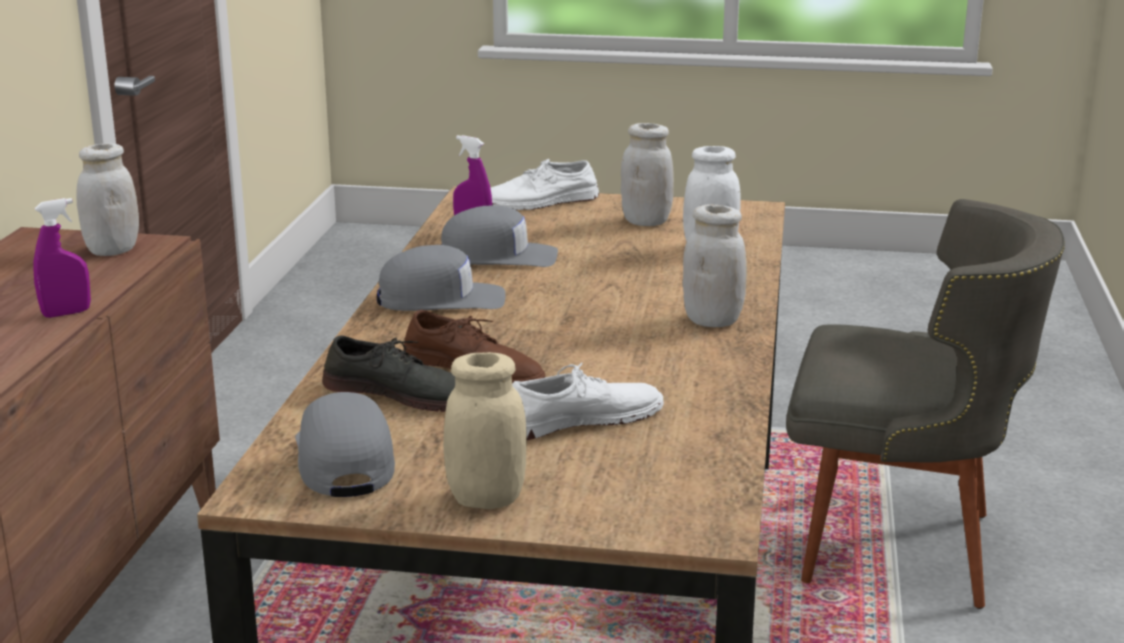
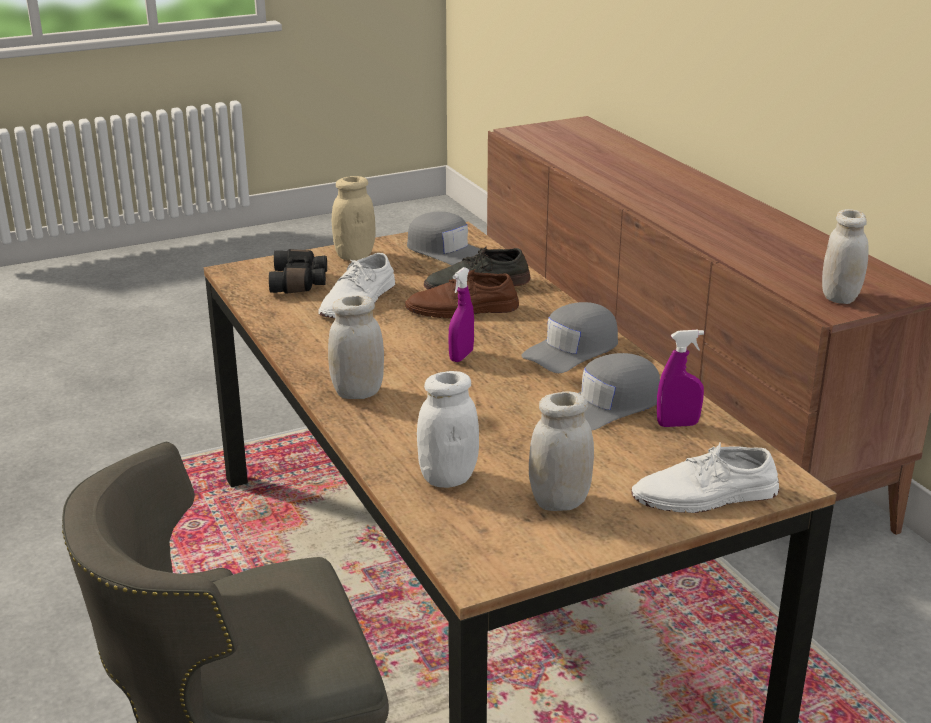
camera: 145 degrees right, 5 degrees up
(66, 313) = (734, 255): purple spray bottle -> purple spray bottle (461, 356)
(540, 202) = (705, 496): white shoe -> white shoe turned 135 degrees counterclockwise
(628, 473) = (300, 282): none -> black binoculars

